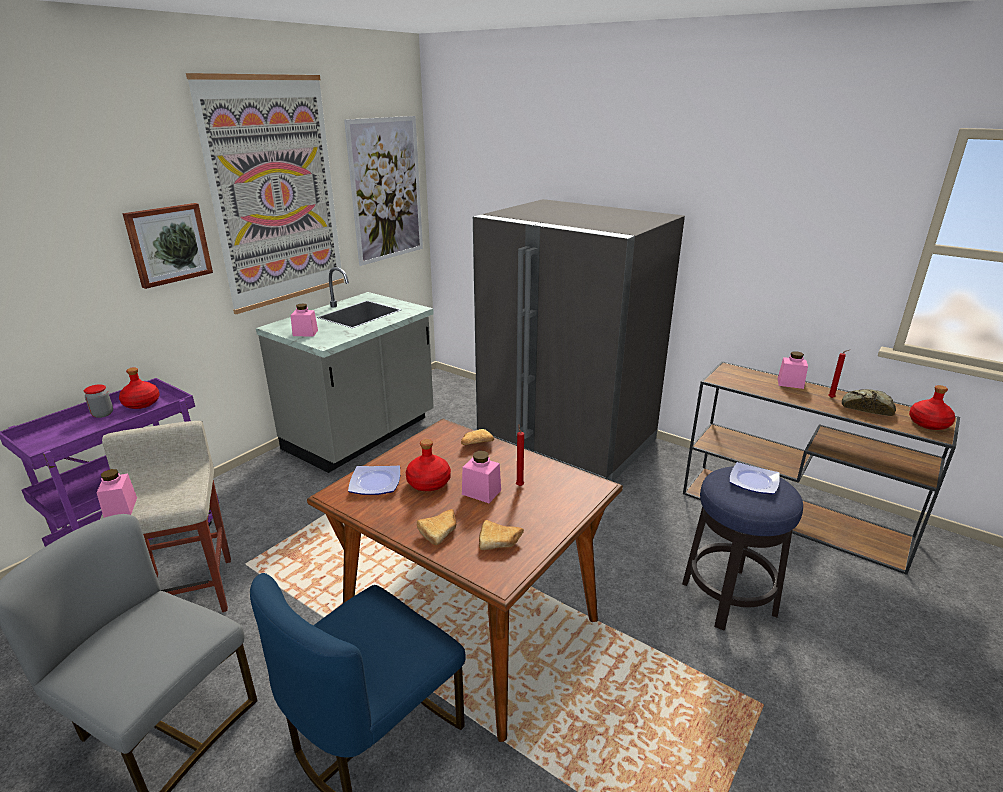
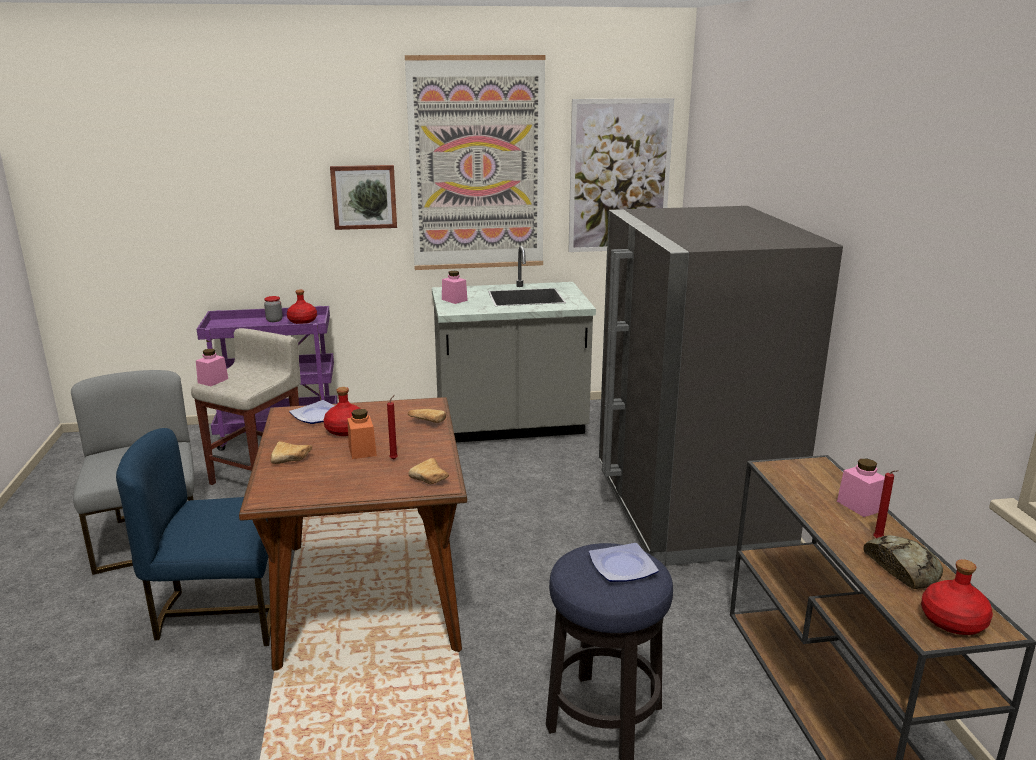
camera: 45 degrees right, 5 degrees down
(481, 492) = (362, 451): pink jar -> orange jar
(501, 542) = (308, 482): bread -> bread (431, 480)

